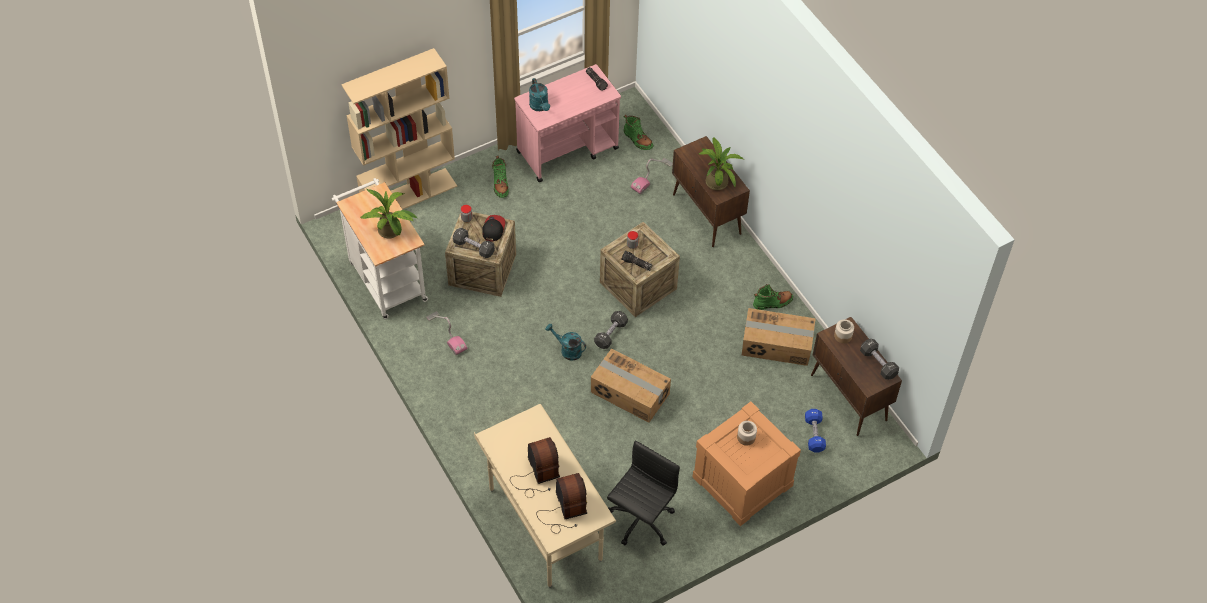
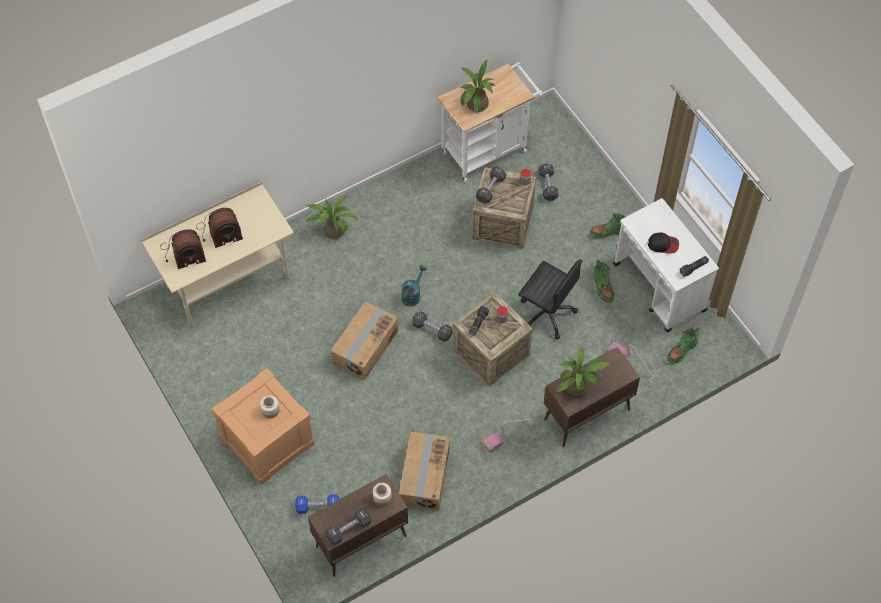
camera: 90 degrees right, 5 degrees up
(409, 194) = (588, 159): beige bookcase -> none
(439, 229) = (548, 186): none -> black dumbbell
(446, 334) = (428, 199): vacuum cleaner -> vacuum cleaner (508, 434)
(480, 423) = (332, 230): none -> potted plant
(493, 229) = (514, 203): cap -> cap (663, 244)
(540, 107) = (652, 220): turquoise watering can -> none
(568, 150) = (659, 288): pink cart -> white cart
(640, 521) = (228, 356): black office chair -> black office chair (545, 313)
(772, 303) = (476, 474): green boot -> green boot (603, 287)

